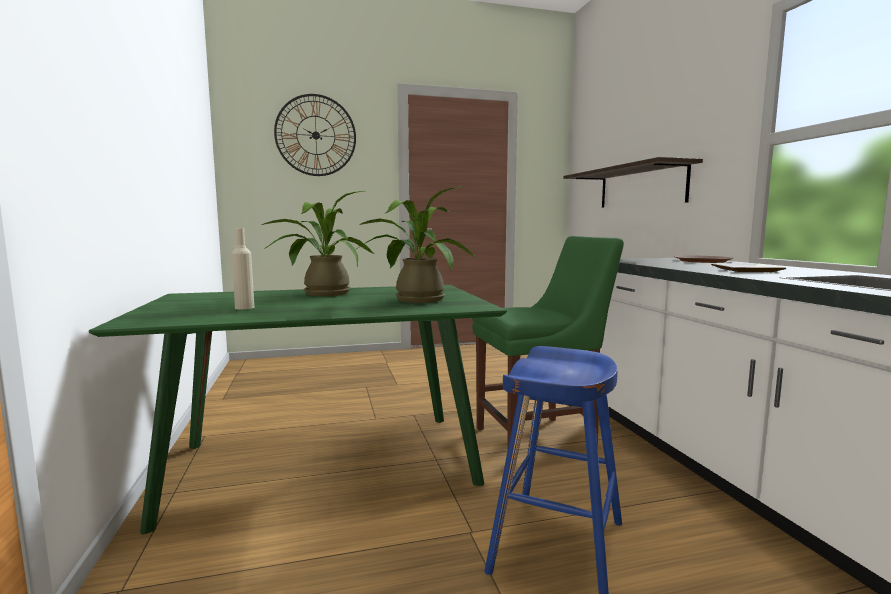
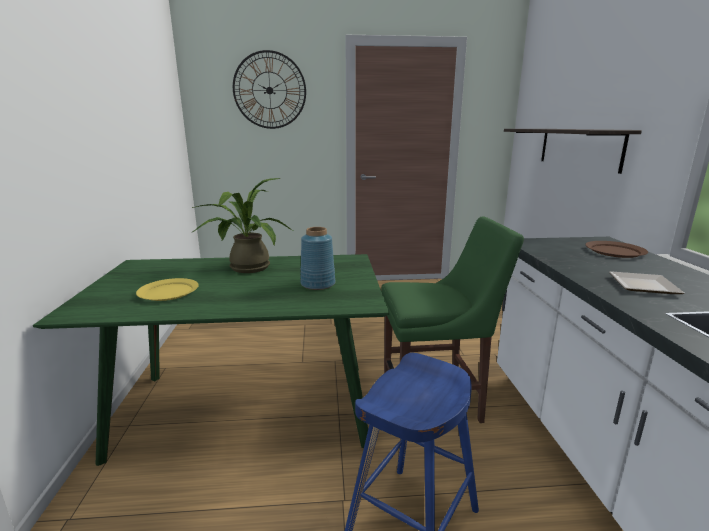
camera: 10 degrees right, 10 degrees up
(244, 307) = (168, 292): beige bottle -> yellow plate
(414, 299) = (318, 284): potted plant -> blue vase

